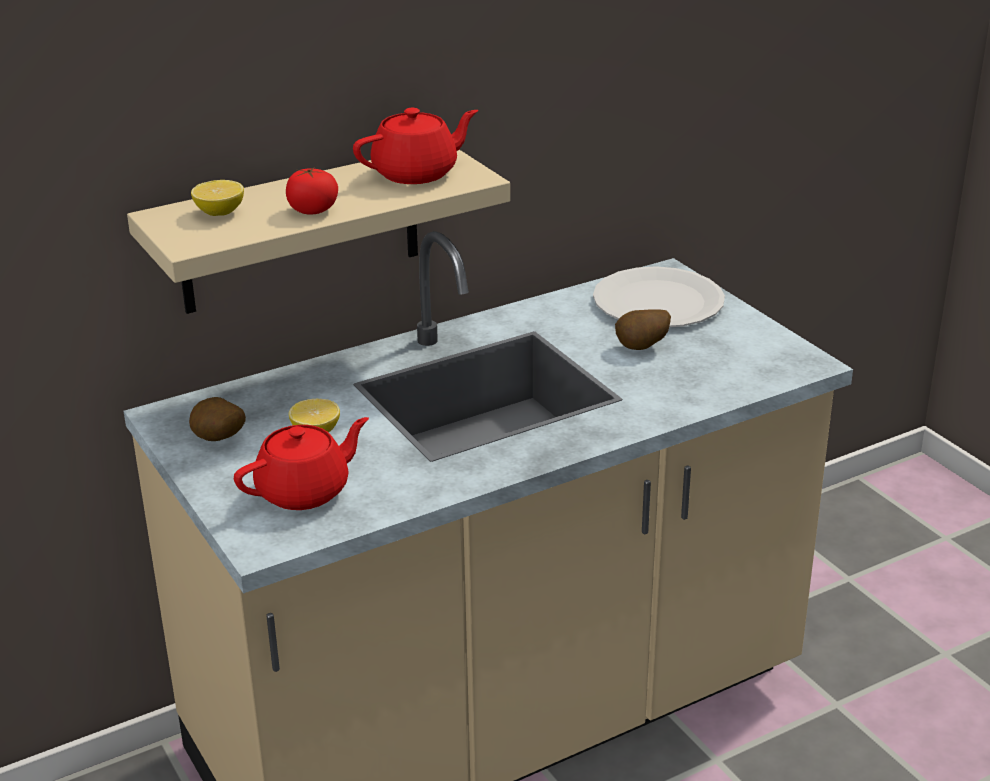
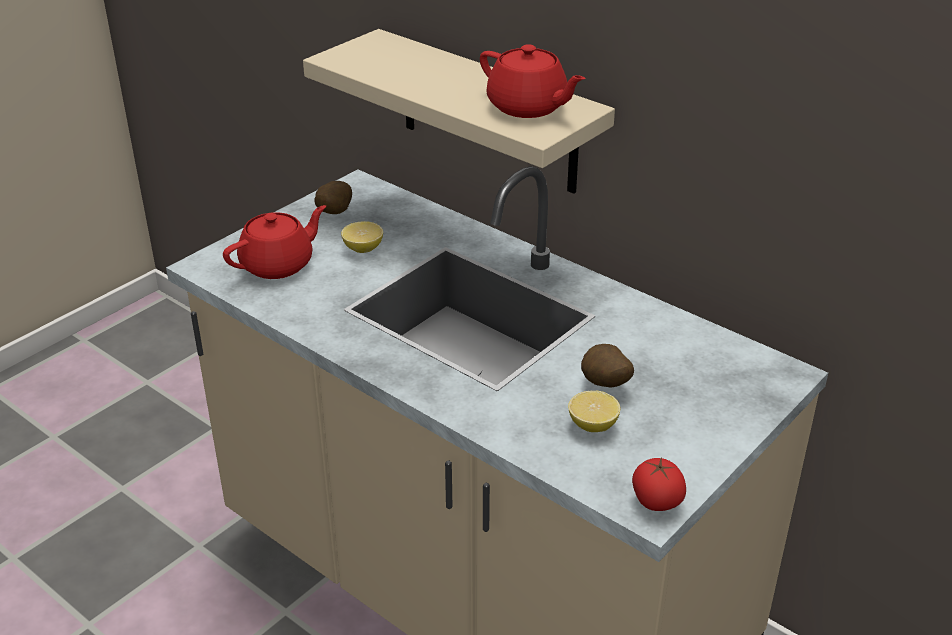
camera: 70 degrees right, 5 degrees up
(220, 213) = (395, 55): lemon -> lemon (593, 425)
(305, 491) = (278, 265): red teapot -> red teapot turned 75 degrees counterclockwise
(313, 210) = (420, 84): tomato -> tomato (656, 501)
(658, 302) = (712, 378): white plate -> none

